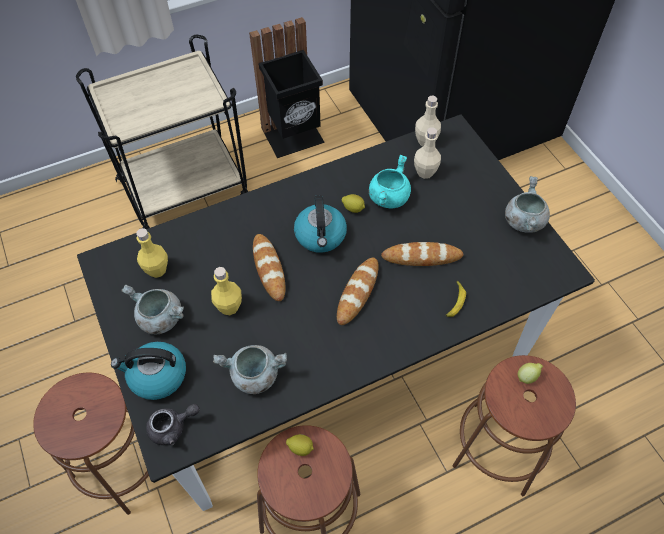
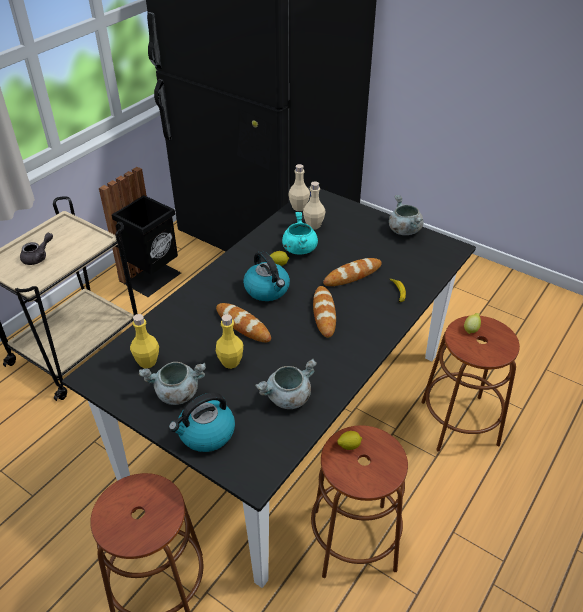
camera: 30 degrees left, 15 degrees down
(173, 427) = (248, 462): grey teapot -> grey teapot (38, 257)

